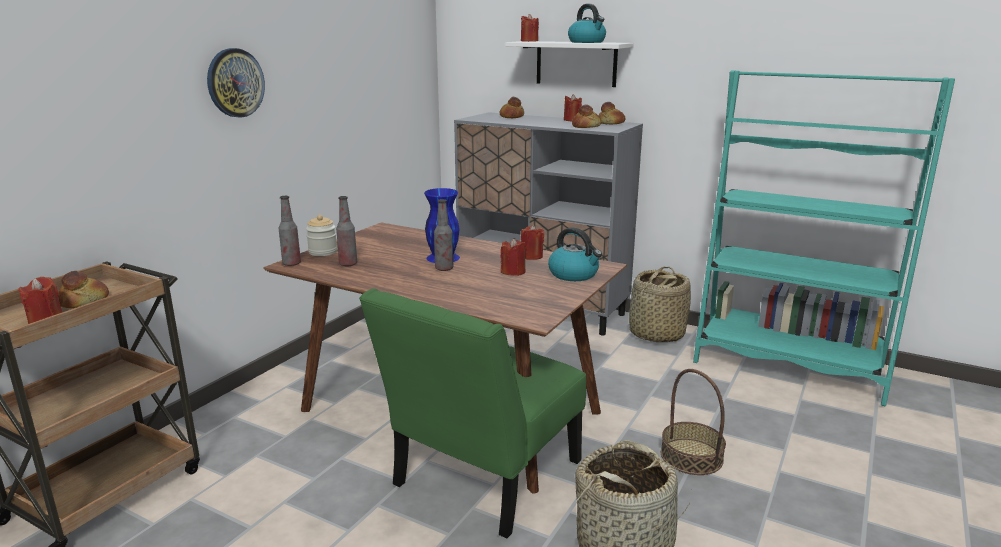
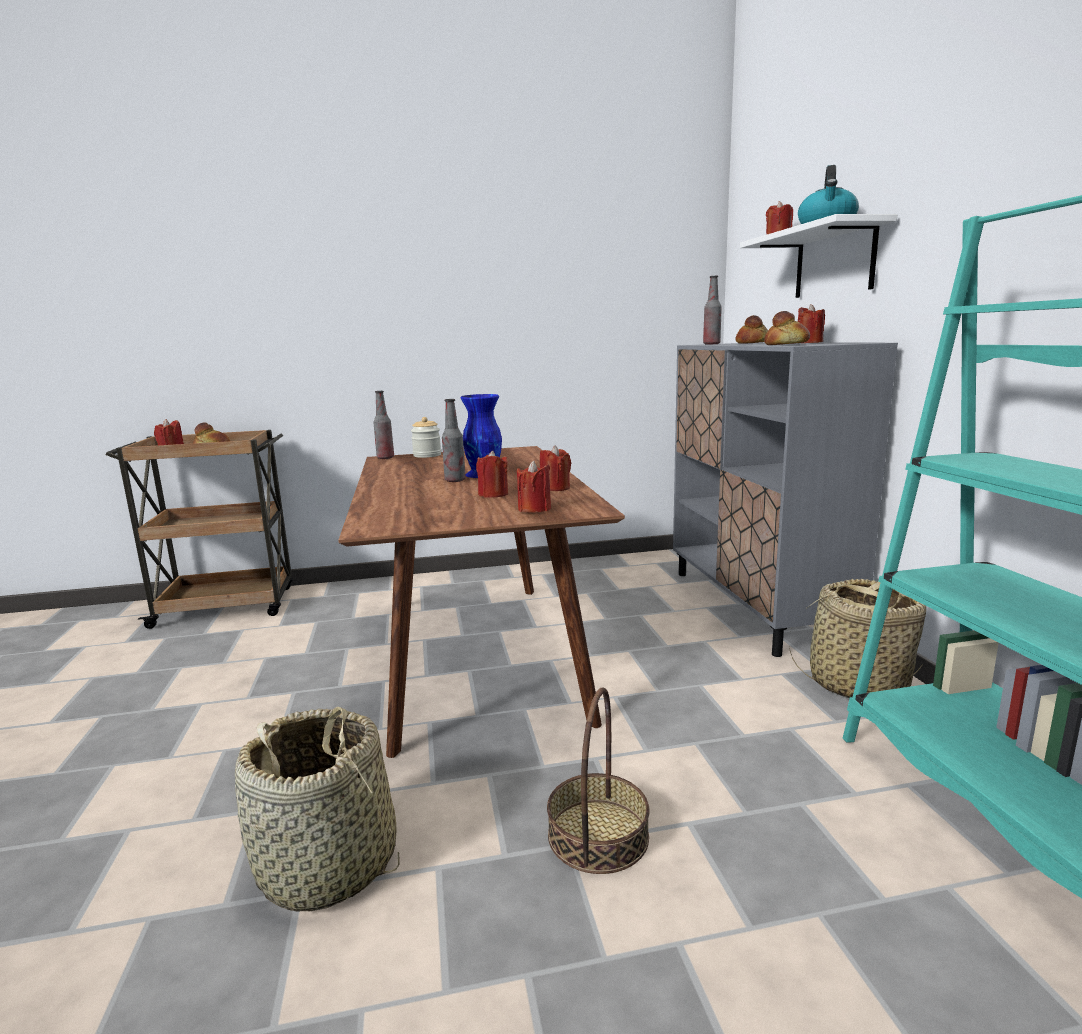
camera: 50 degrees right, 5 degrees down
(235, 83) = (417, 295): wall clock -> none
(348, 264) = (411, 464): bottle -> bottle (711, 344)
(481, 479) = (382, 718): green chair -> none
(574, 274) = (534, 509): kettle -> red candle
(610, 123) = (841, 343): bread -> none

